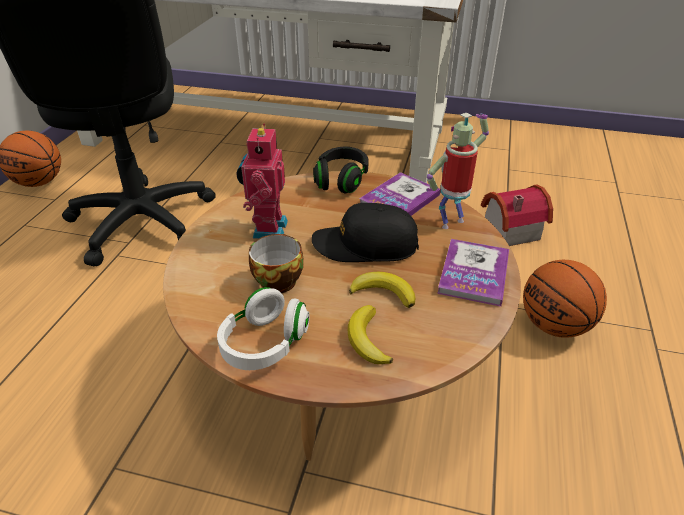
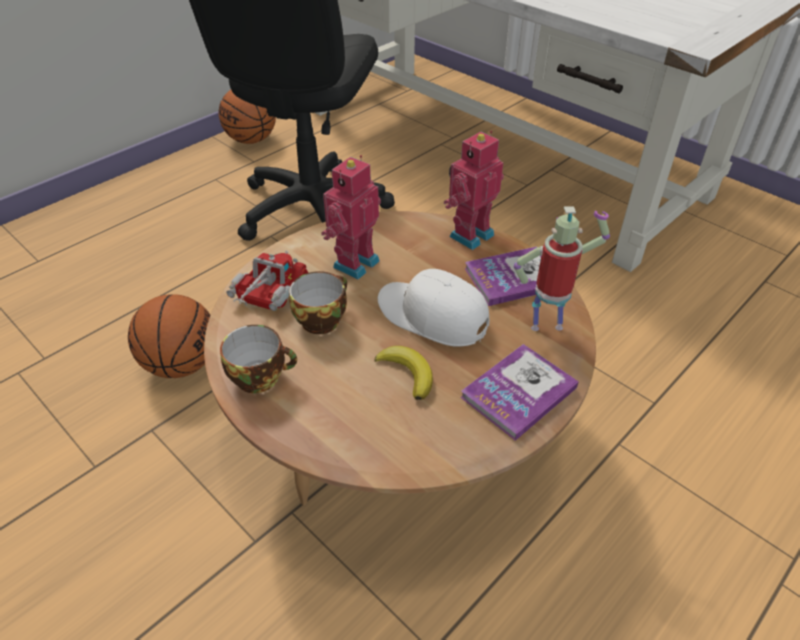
camera: 30 degrees right, 5 degrees up
(212, 279) = (267, 295): none -> toy truck
(264, 344) = (261, 376): white headphones -> cup
(341, 180) = (469, 234): black headphones -> toy robot
(365, 245) = (432, 316): black cap -> white cap
(367, 339) = (352, 413): banana -> none
(508, 229) = (699, 357): toy house -> none
(554, 325) = (665, 494): basketball -> basketball (182, 364)

